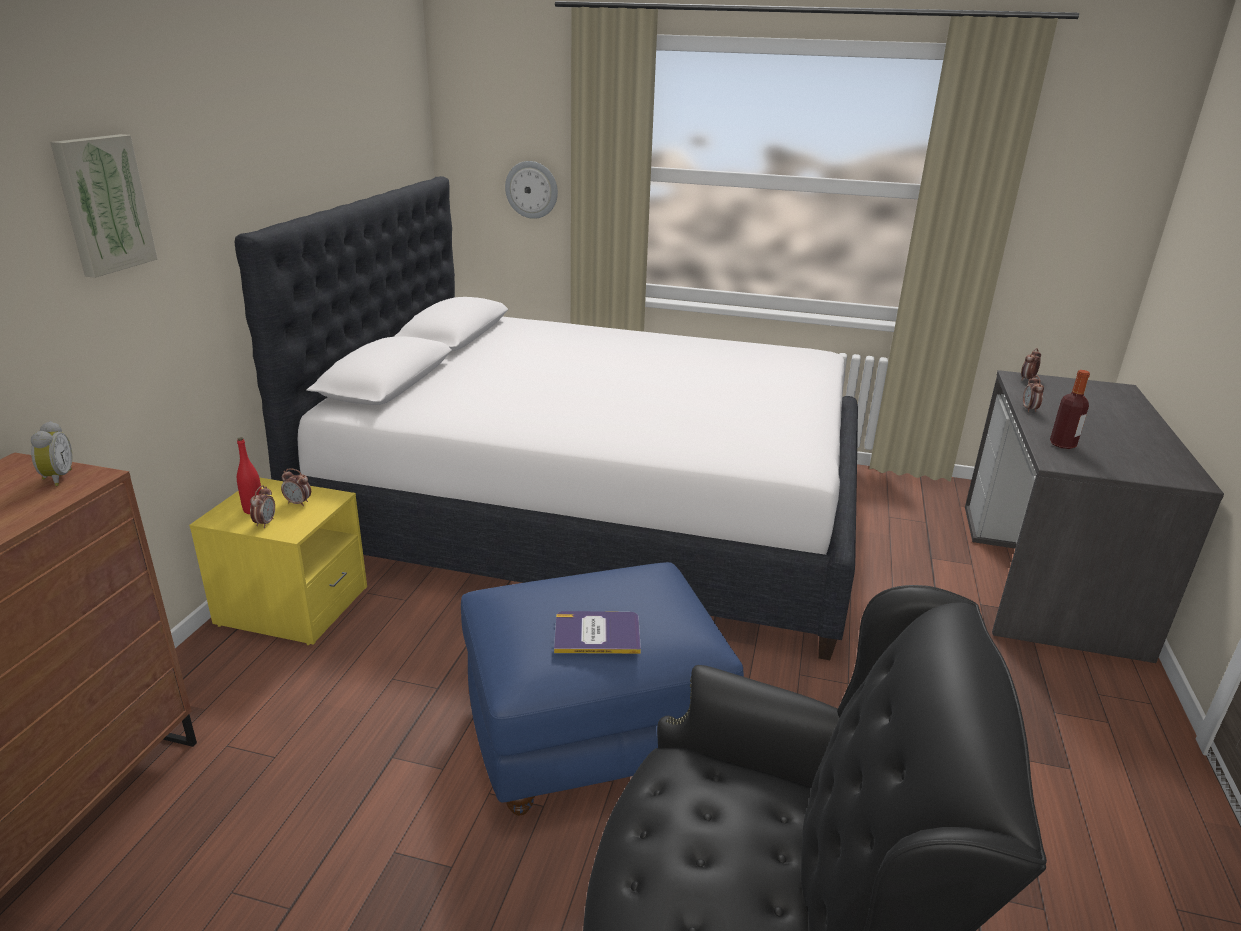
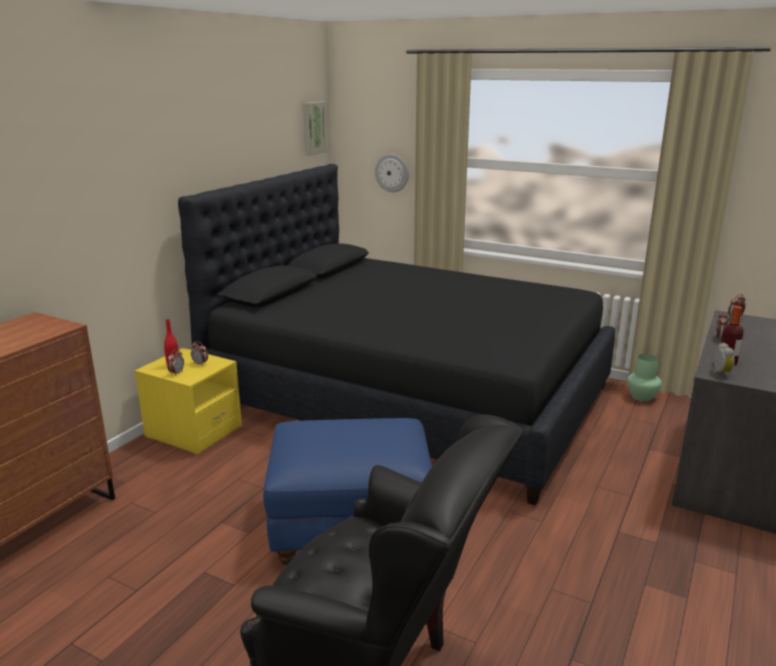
camera: 15 degrees right, 5 degrees down
(56, 478) = (49, 325): alarm clock -> alarm clock (719, 373)
(102, 204) = (99, 177): picture -> picture (313, 128)
(595, 513) = (408, 395): white bed -> black bed
(597, 634) = (342, 451): book -> none
(892, 485) = (642, 397): none -> green vase

